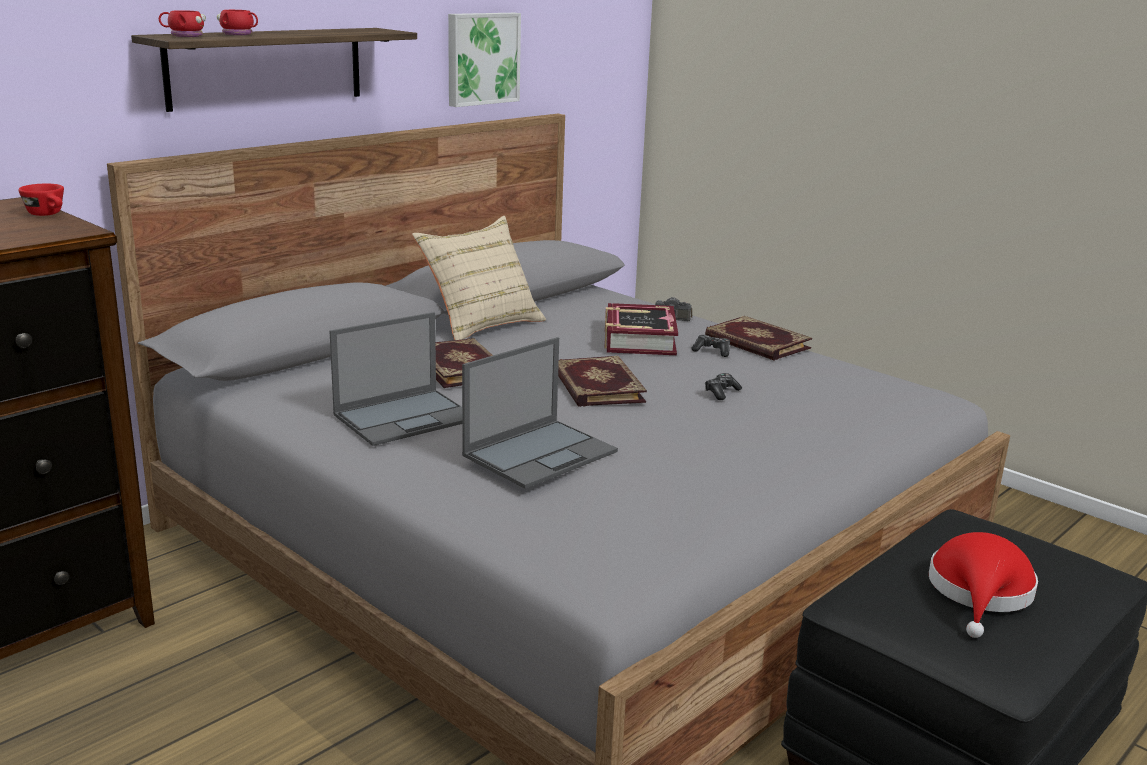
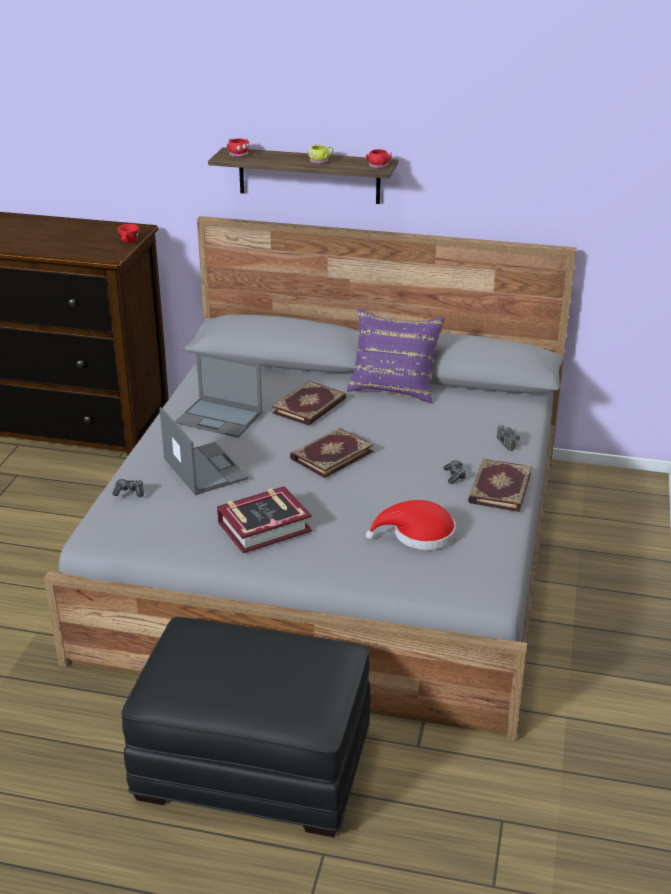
camera: 60 degrees right, 10 degrees up
(240, 34) = (272, 157): red mug -> red mug (378, 166)
(308, 32) = (320, 161): none -> yellow mug
(481, 58) = (498, 192): picture -> none
(481, 324) = (394, 387): beige pillow -> purple pillow
(541, 453) = (204, 468): laptop -> laptop turned 135 degrees counterclockwise
(639, 339) = (440, 444): book -> book (264, 526)
(721, 392) = (381, 499): game controller -> game controller (129, 492)
(980, 593) = (233, 670): red hat -> red hat (418, 534)

